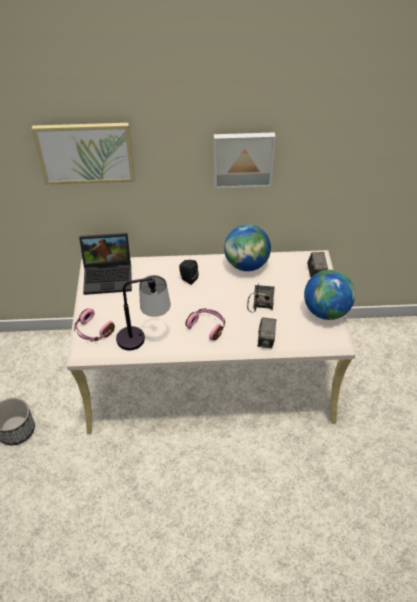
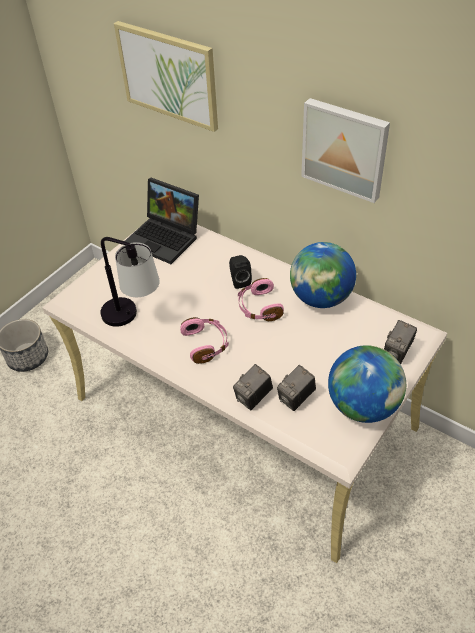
camera: 40 degrees right, 0 degrees up
(93, 331) = (95, 286): pink headphones -> pink headphones (259, 307)
(261, 301) = (294, 349): radio -> none
(289, 327) = (296, 398): none -> camera

